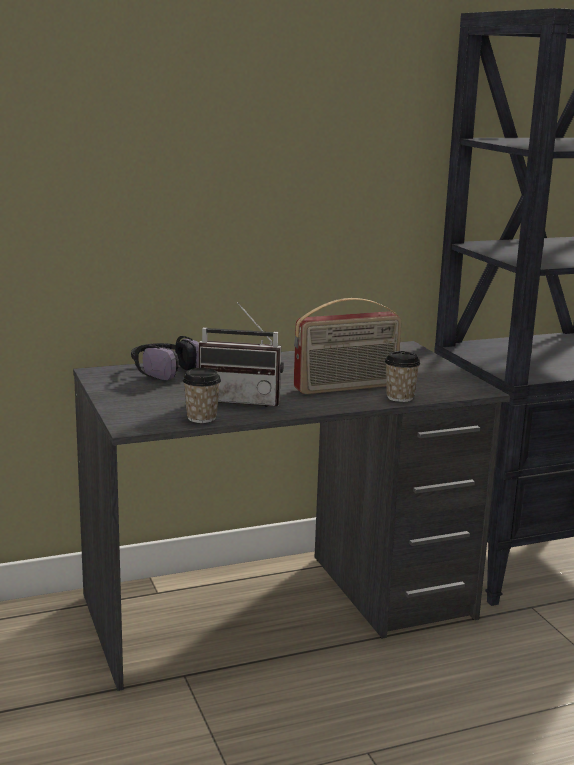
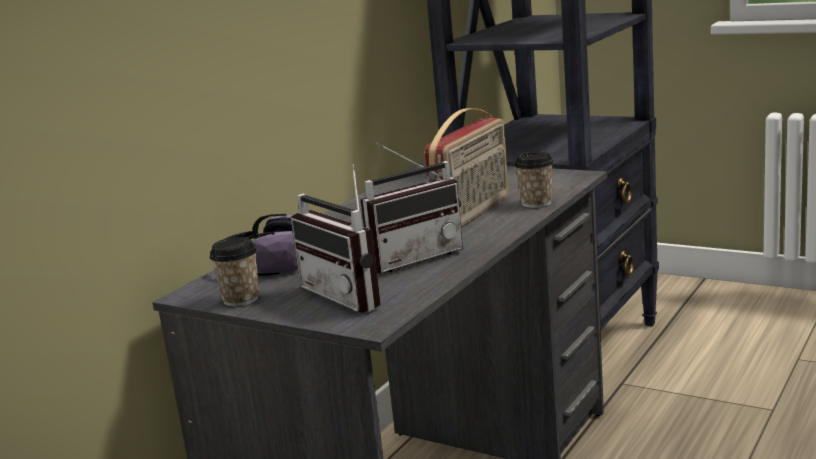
camera: 35 degrees left, 0 degrees up
(160, 407) = (351, 295): none -> radio
(201, 418) = (418, 287): cup -> cup (241, 299)

